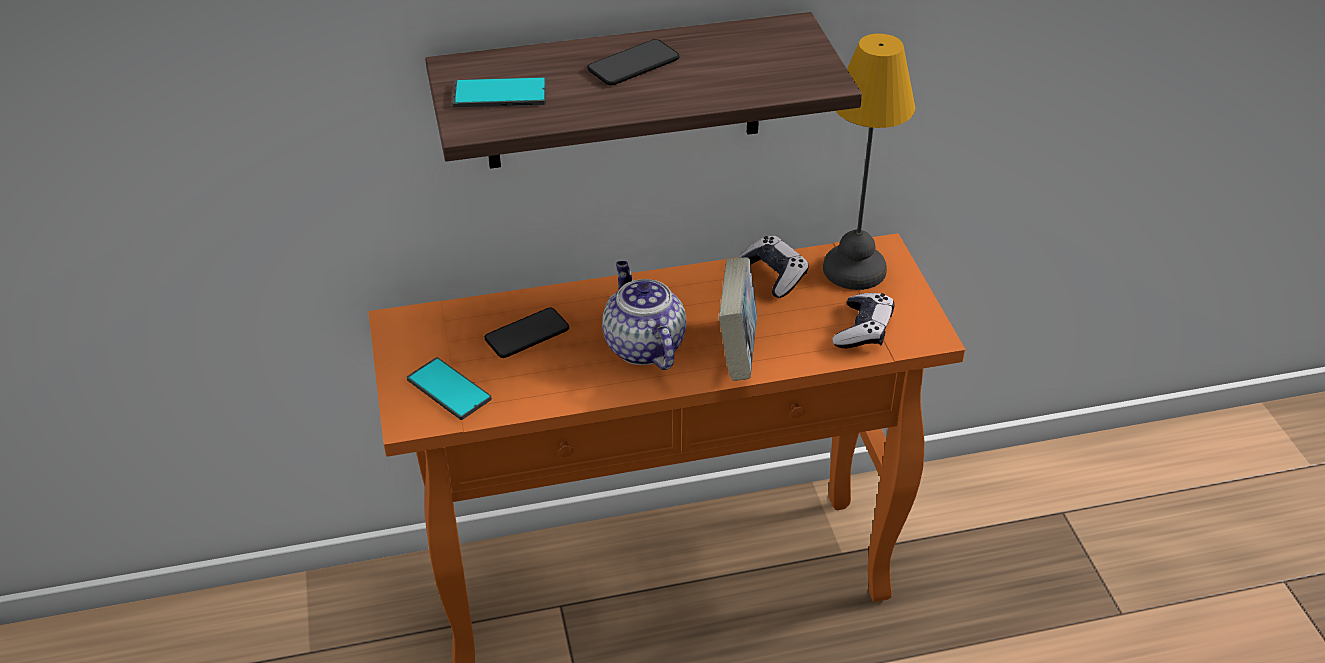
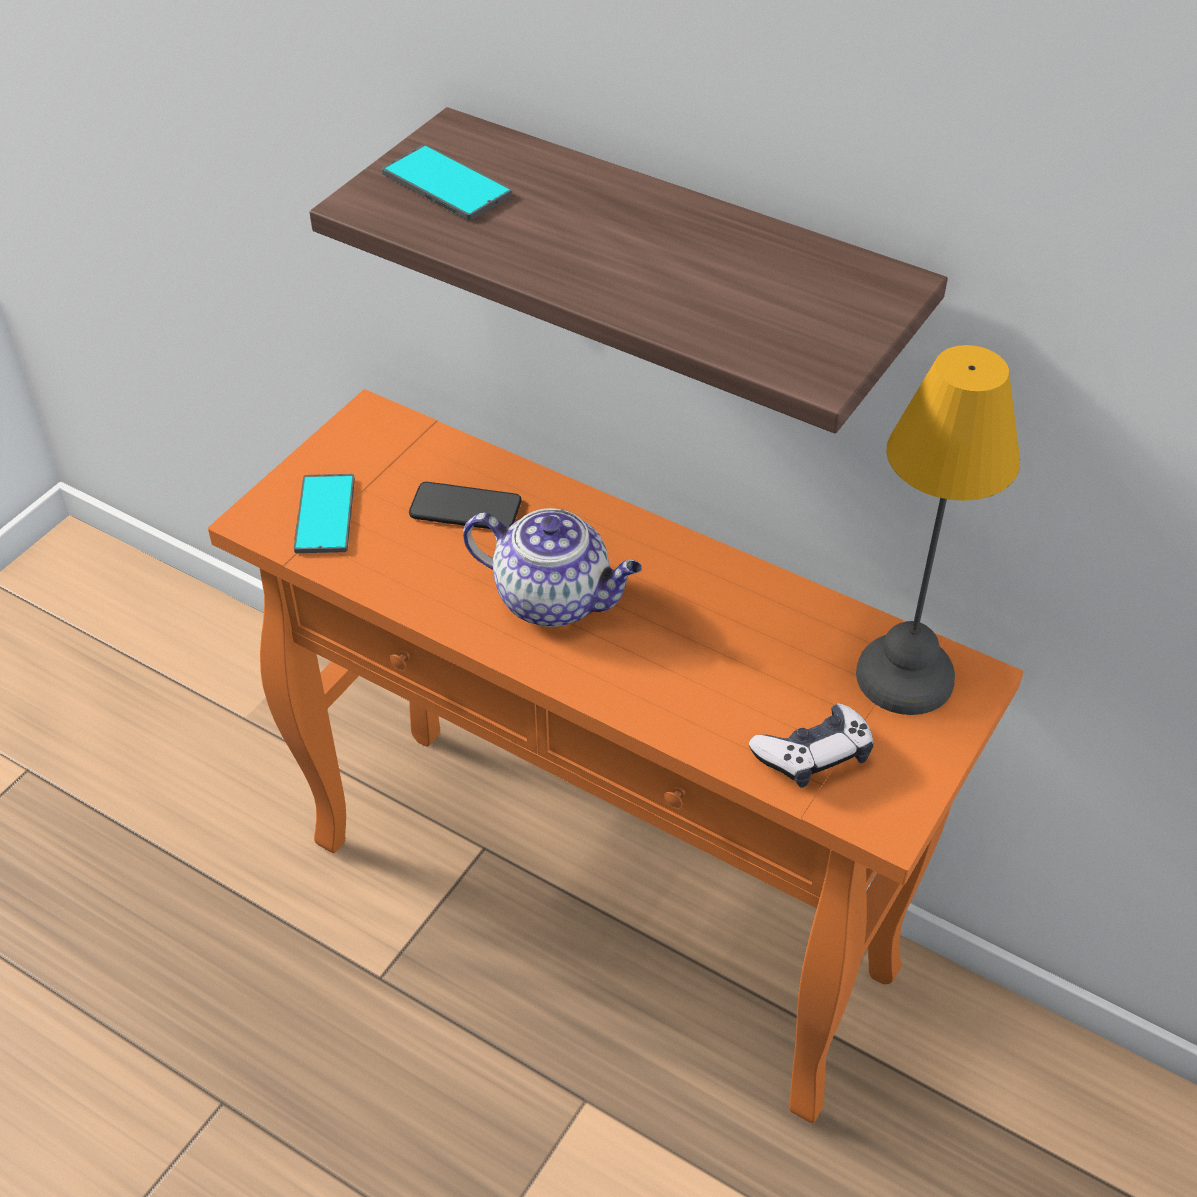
camera: 45 degrees right, 5 degrees up
(633, 64) = (631, 227): phone -> none
(642, 346) = (555, 599): teapot -> teapot turned 90 degrees clockwise
(737, 352) = (640, 676): book -> none
(773, 275) = (800, 618): game controller -> none

